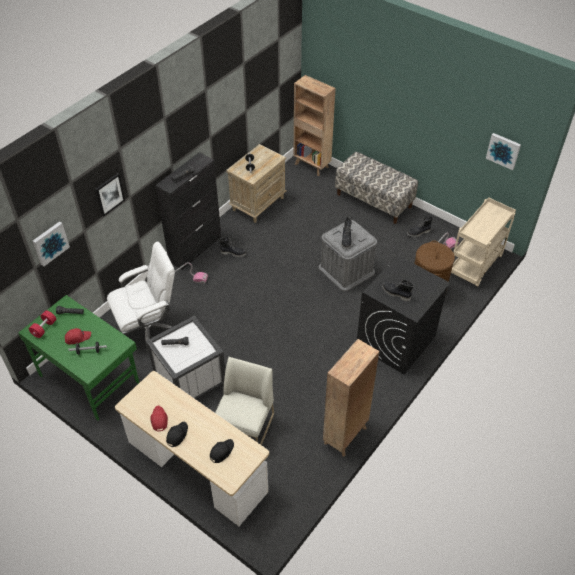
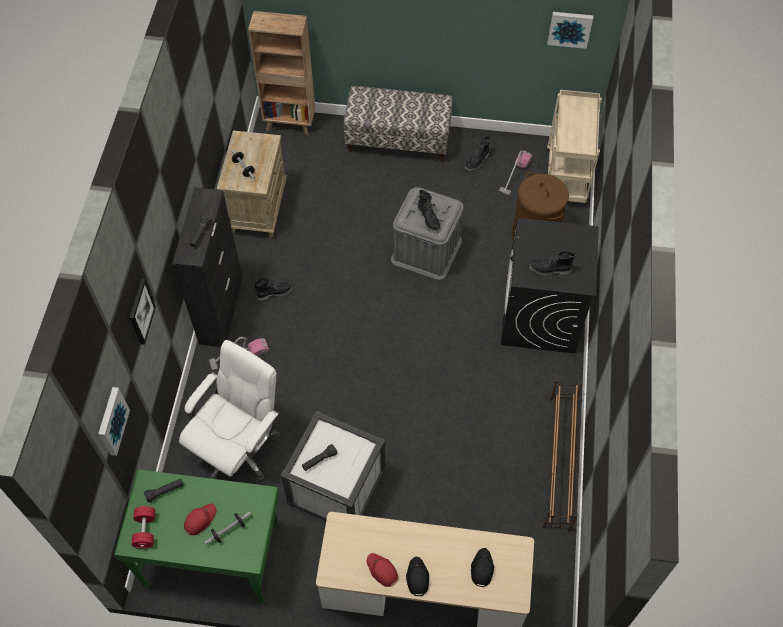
camera: 30 degrees left, 10 degrees up
(245, 428) = (445, 513): white chair -> none
(344, 436) = (559, 462): brown bookcase -> brown shoe rack

